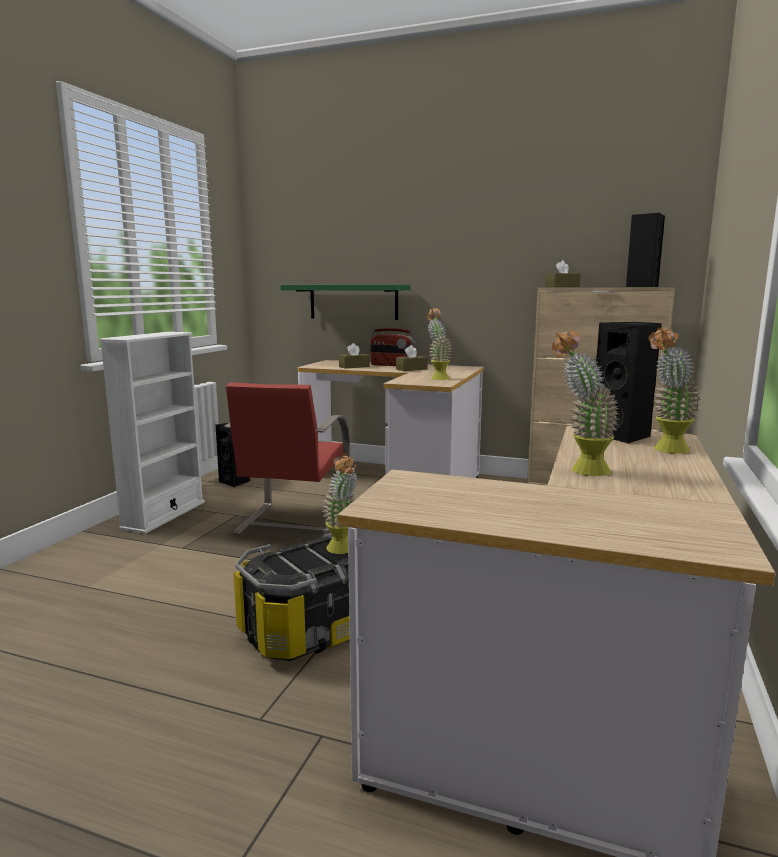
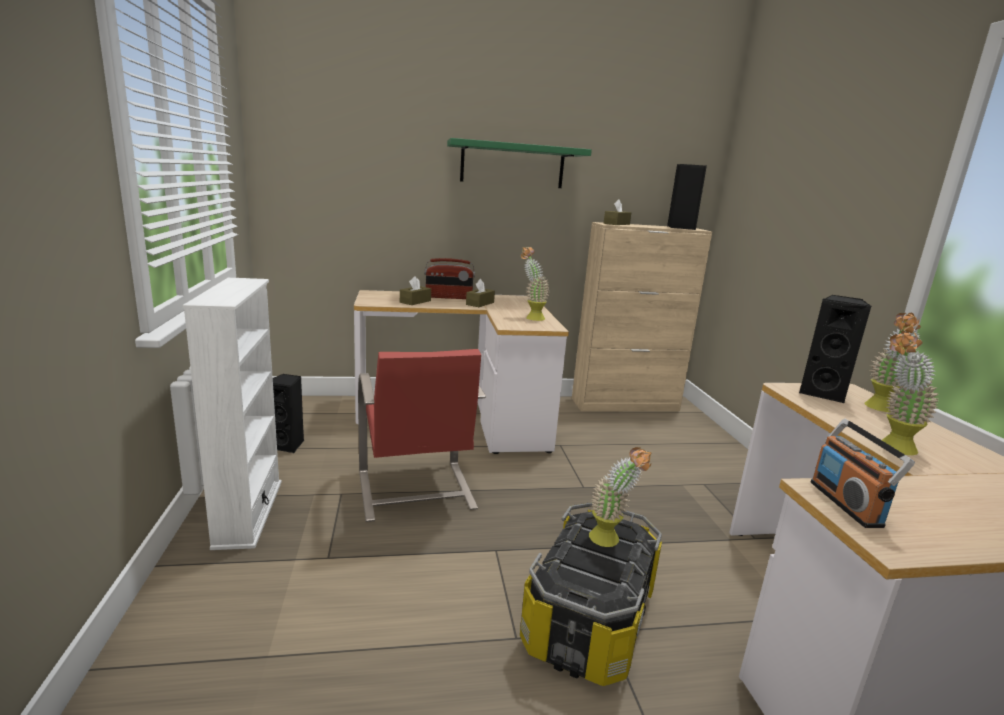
camera: 30 degrees left, 5 degrees up
(353, 302) = (394, 226): green shelf -> green shelf (512, 165)
(409, 486) = (846, 503): none -> radio

